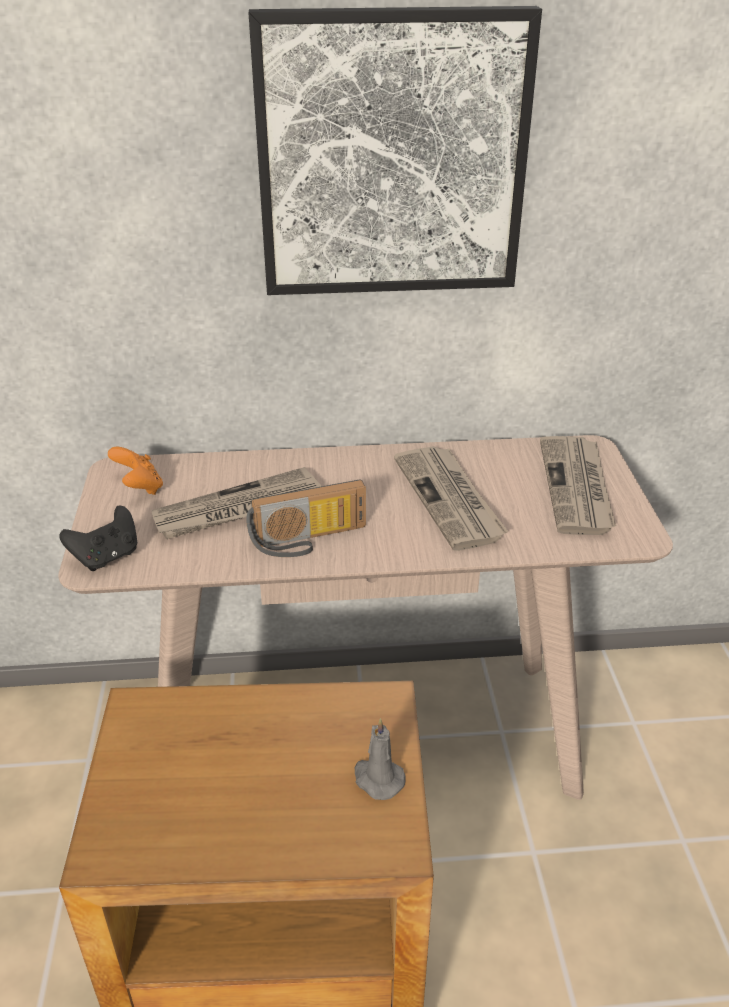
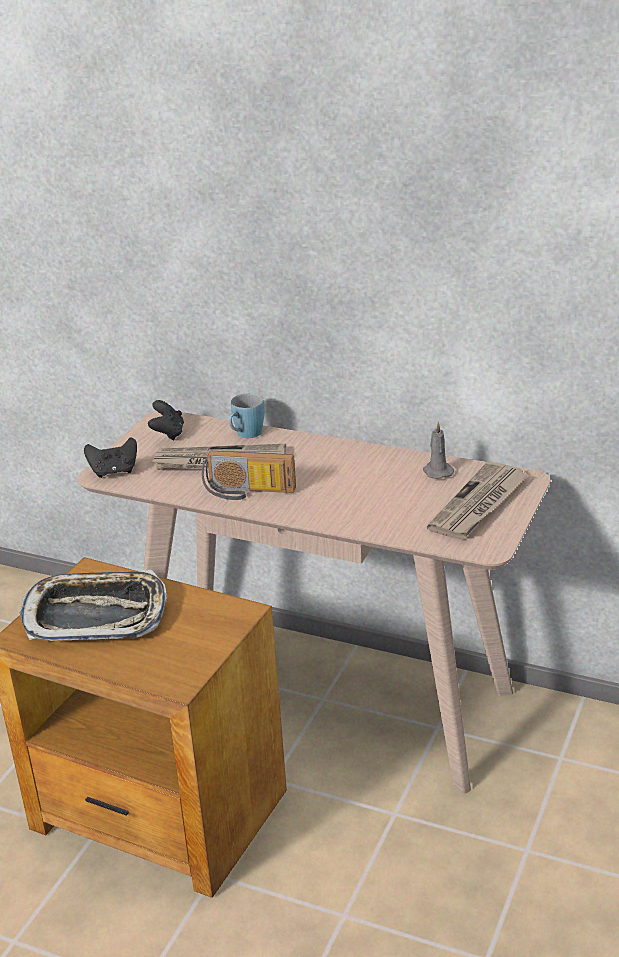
camera: 30 degrees right, 5 degrees down
(139, 487) = (168, 434): orange game controller -> black game controller
(195, 775) = (95, 615): none -> tray
(241, 467) = (245, 435): none -> blue mug
(377, 779) = (198, 649): grey candle -> grey candle (437, 471)
(392, 157) = (365, 217): picture -> none
(450, 500) = (372, 490): newspaper -> none

